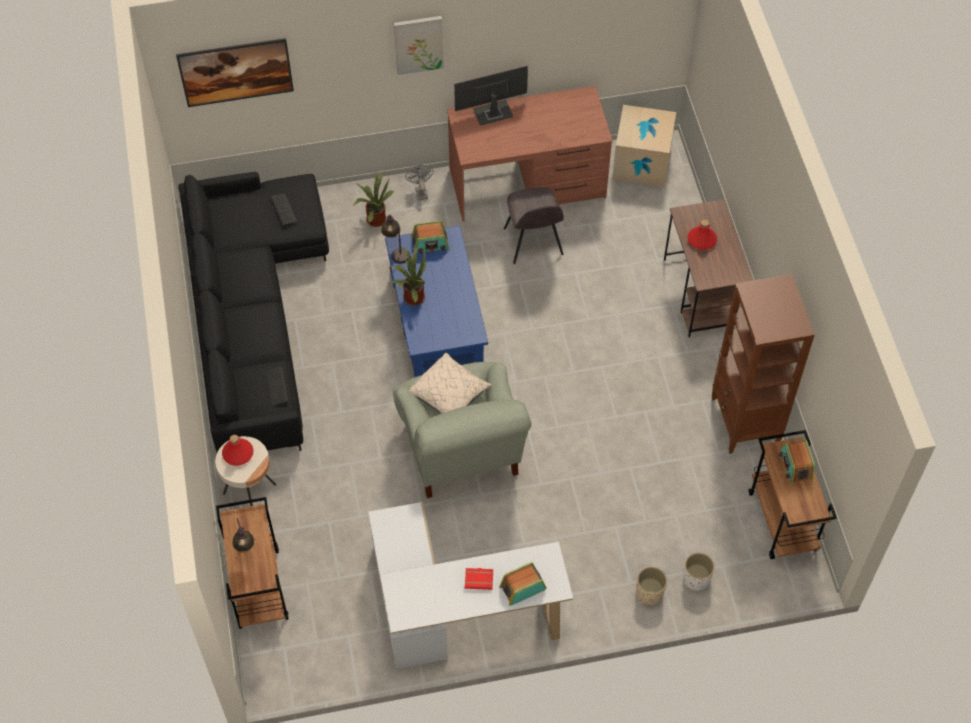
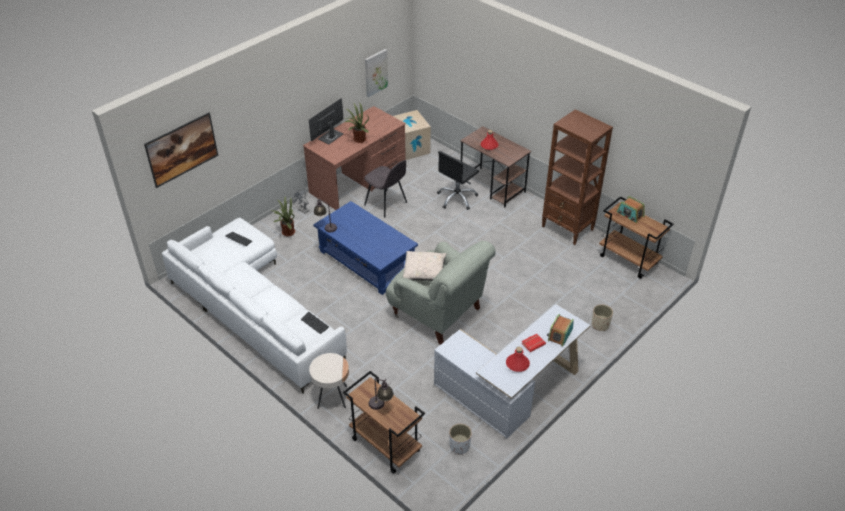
camera: 35 degrees left, 15 degrees down
(238, 453) = (323, 366): red bottle -> red bottle (517, 364)
(253, 314) = (254, 309): black sofa -> white sofa
(412, 296) = (355, 243): potted plant -> potted plant (358, 140)
(418, 44) = (282, 98): picture -> picture (375, 72)
(430, 243) = (342, 215): radio -> none
(636, 285) = (457, 198): none -> black office chair
(696, 579) = (615, 306): white planter -> white planter (459, 446)

